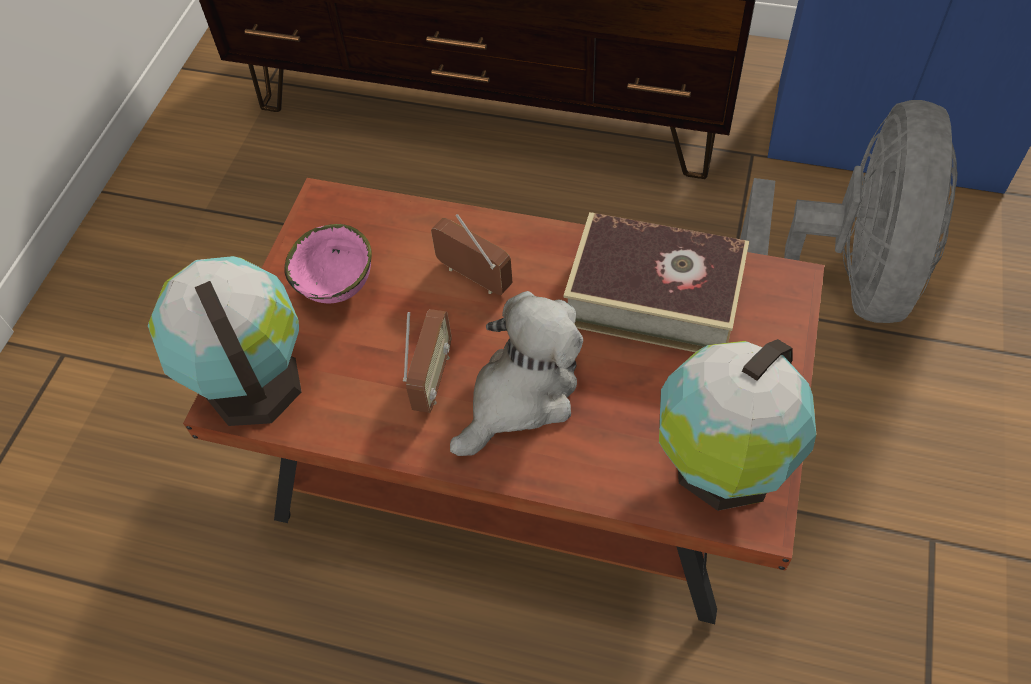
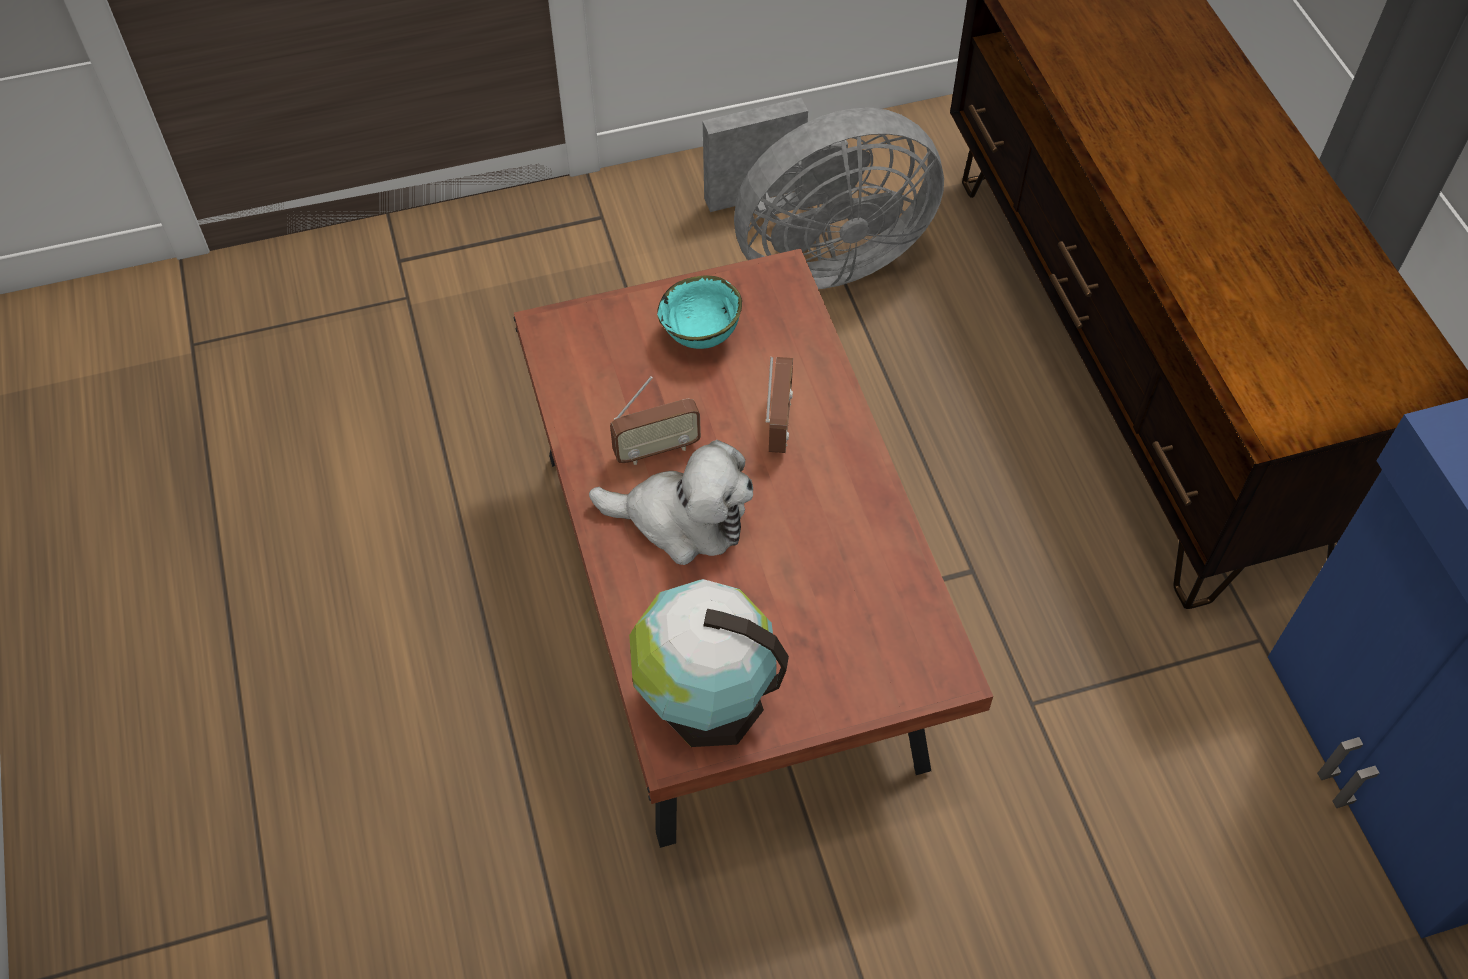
camera: 55 degrees right, 0 degrees up
(252, 381) = (576, 332): globe -> none
(339, 288) = (701, 337): pink bowl -> turquoise bowl
(654, 297) = (852, 570): book -> none
(840, 282) = (1142, 804): grey fan -> grey fan (816, 257)

